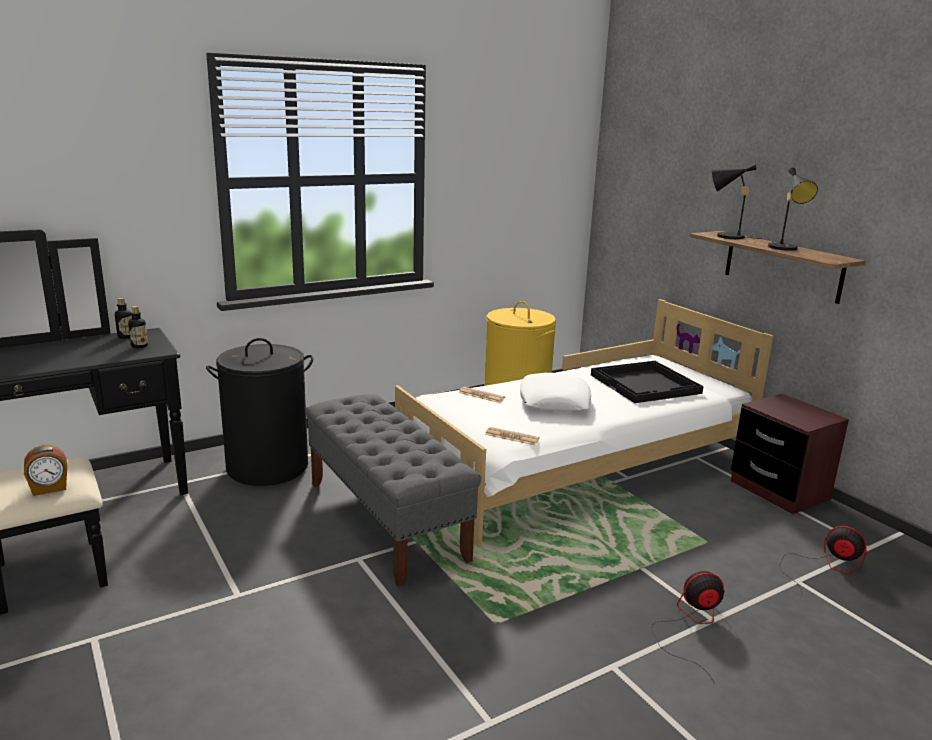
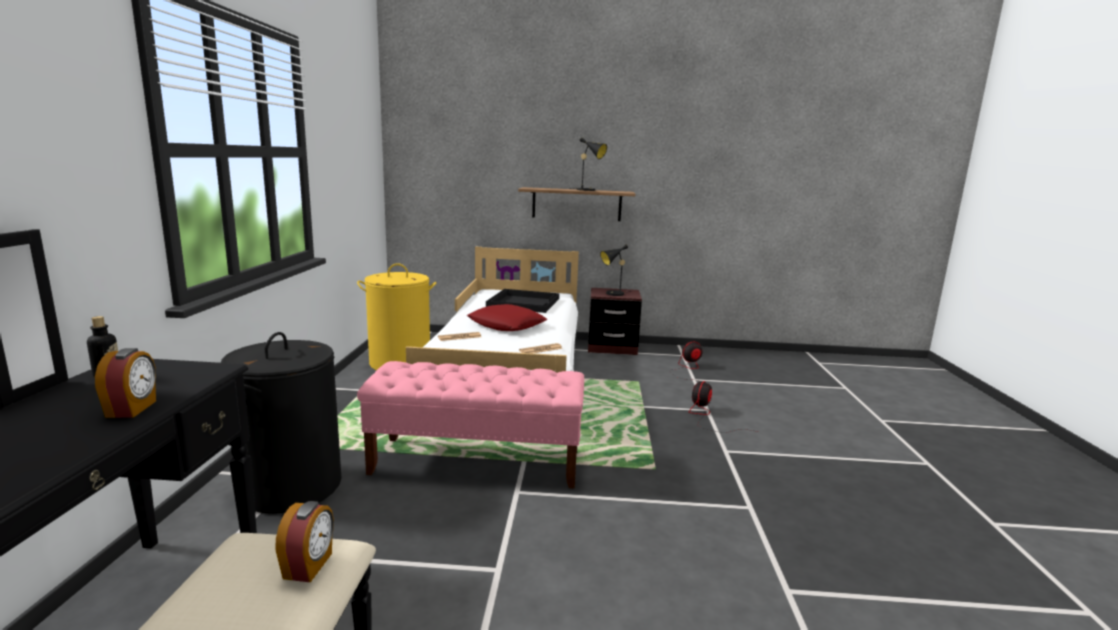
camera: 55 degrees left, 5 degrees down
(80, 359) = (132, 409): none -> alarm clock
(139, 346) = (169, 374): bottle -> none
(386, 520) = (477, 462): grey bench -> pink bench
(554, 400) = (506, 325): white pillow -> red pillow
(725, 236) = (540, 188): black table lamp -> black table lamp (612, 294)

